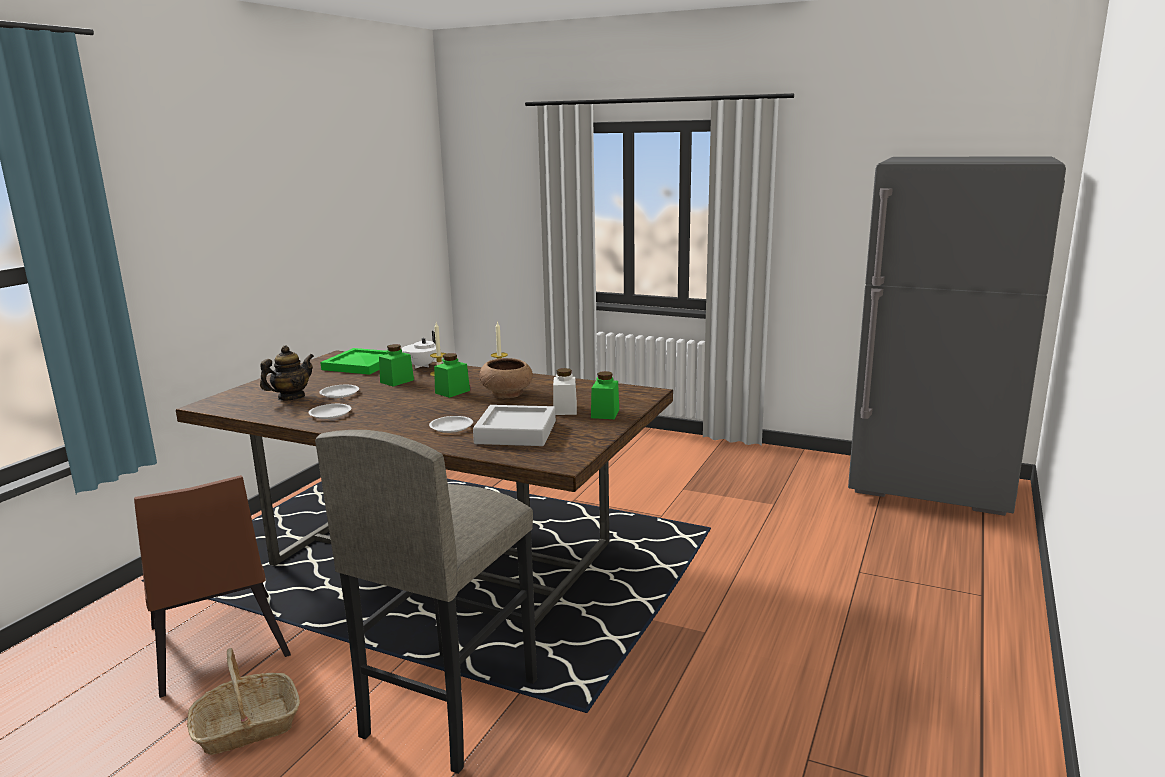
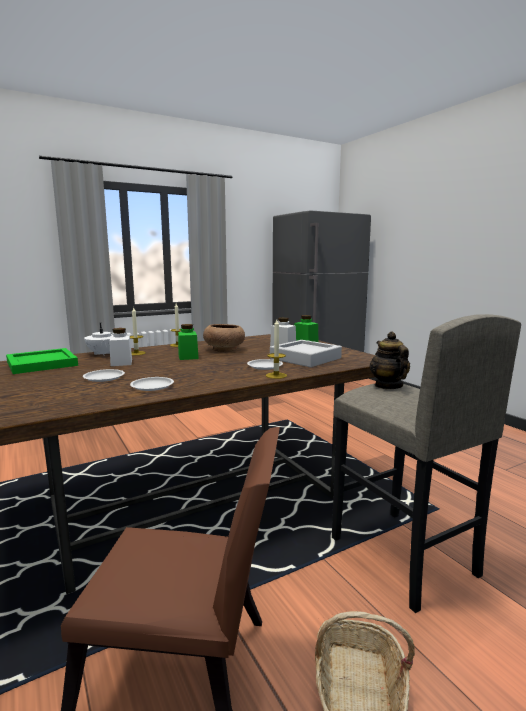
camera: 55 degrees left, 5 degrees down
(291, 397) = (64, 391): teapot -> teapot (388, 386)
(397, 381) = (121, 362): green jar -> white jar
(419, 440) = (276, 375): none -> candle

